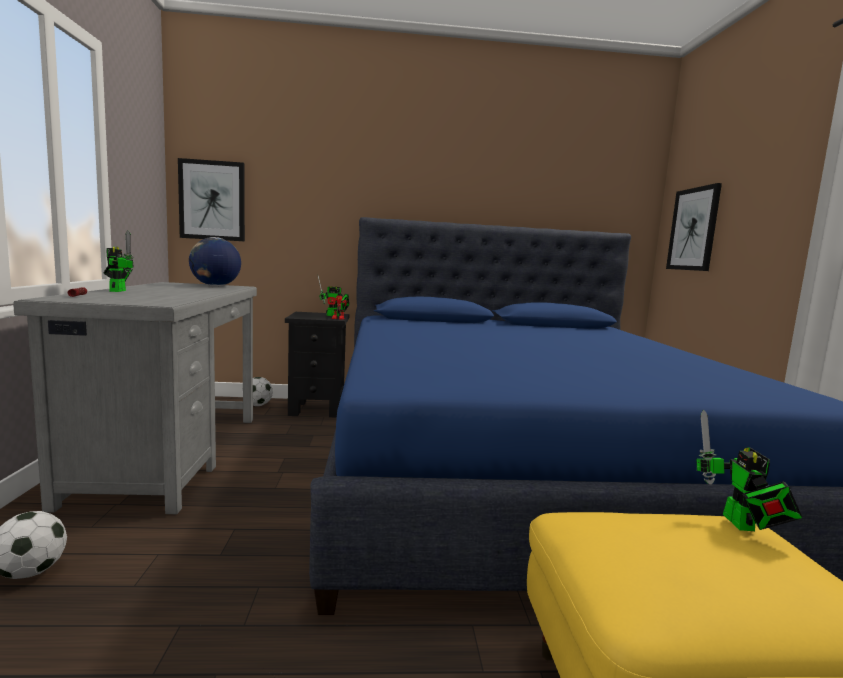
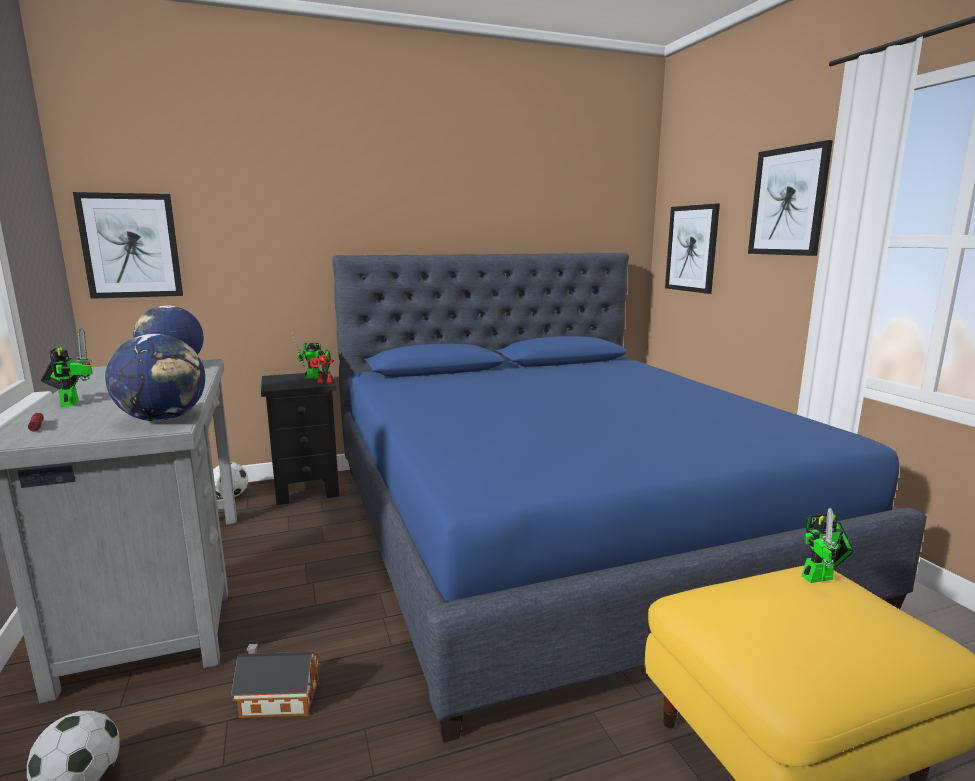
camera: 15 degrees left, 5 degrees up
(164, 301) = (163, 419): none -> globe
(204, 548) = (277, 699): none -> toy house
(741, 525) = (821, 577): toy robot -> toy robot turned 90 degrees counterclockwise
(789, 172) = (788, 201): none -> picture

